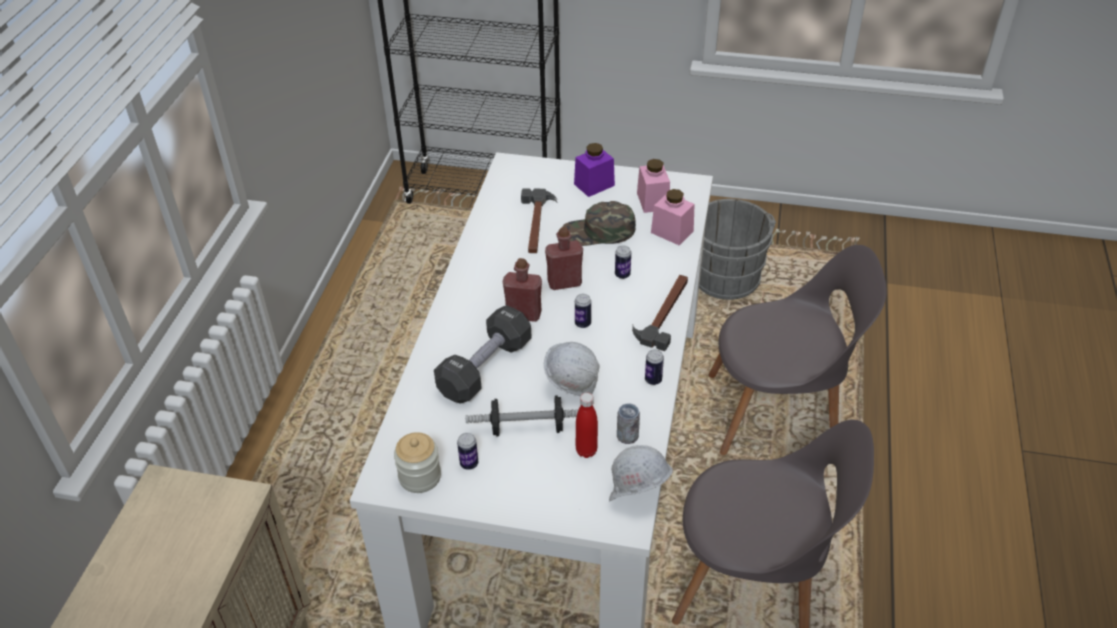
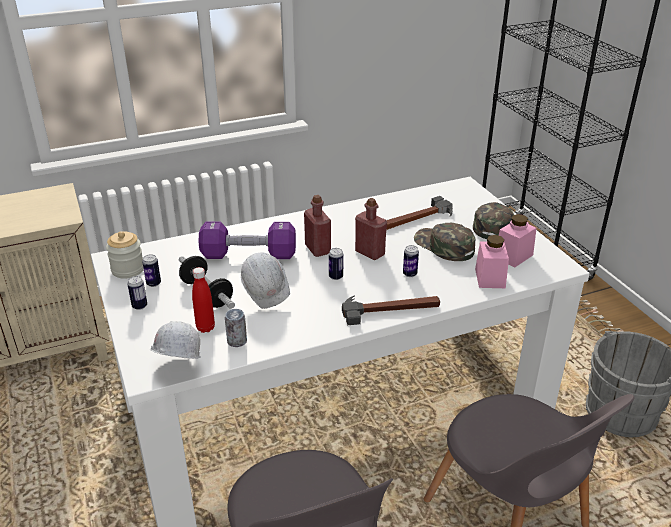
camera: 55 degrees right, 10 degrees down
(485, 368) = (249, 255): black dumbbell -> purple dumbbell
(594, 185) = (493, 224): purple jar -> green cap
(653, 380) = (309, 331): can -> can (139, 306)

